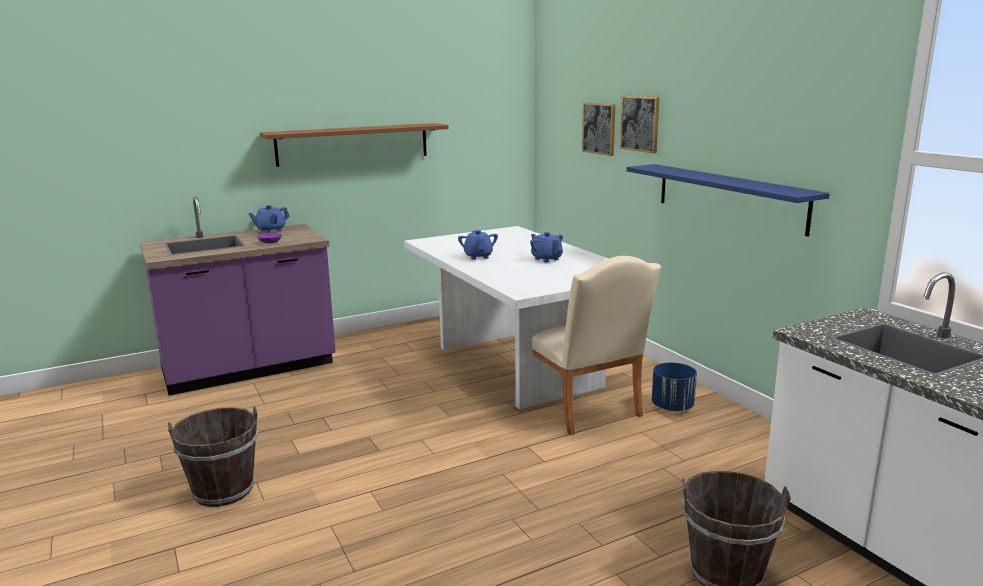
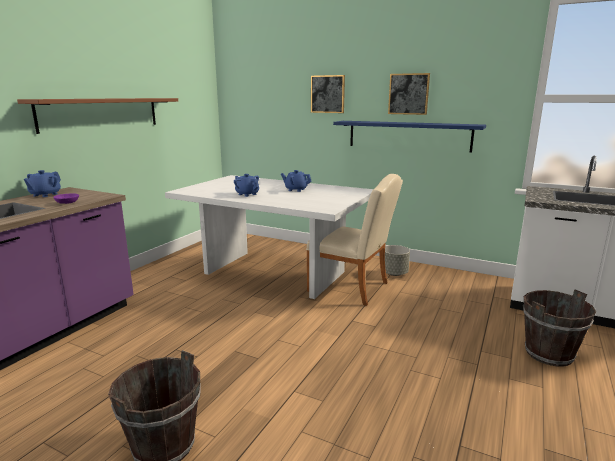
camera: 35 degrees left, 0 degrees up
(599, 128) = (288, 100): picture -> picture (408, 94)
(672, 407) = (394, 273): blue planter -> grey planter

